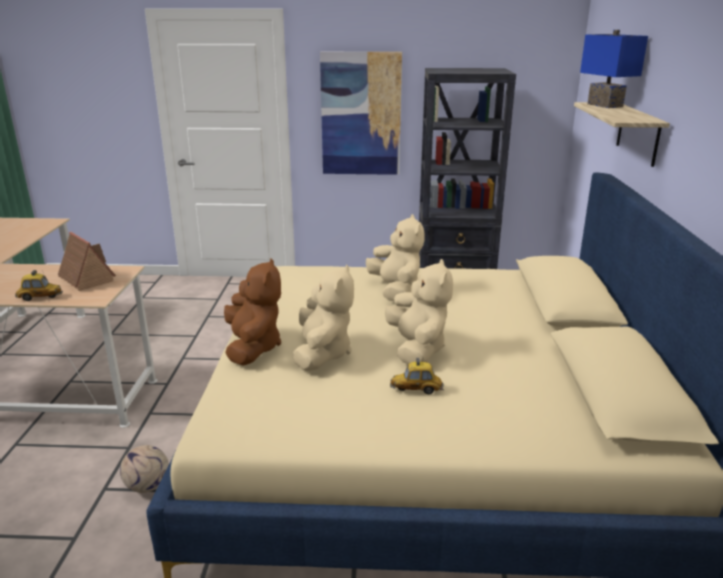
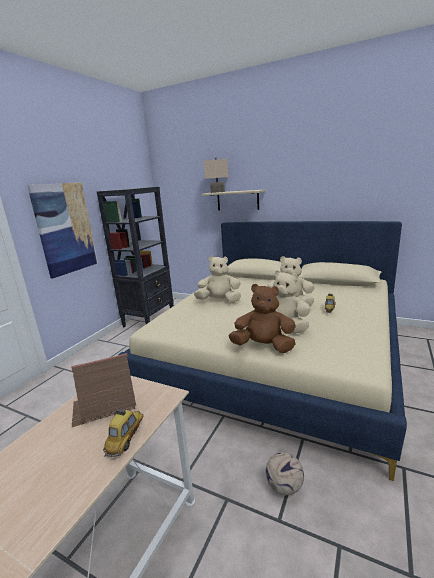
camera: 65 degrees left, 5 degrees down
(606, 105) = (218, 192): blue table lamp -> beige table lamp

